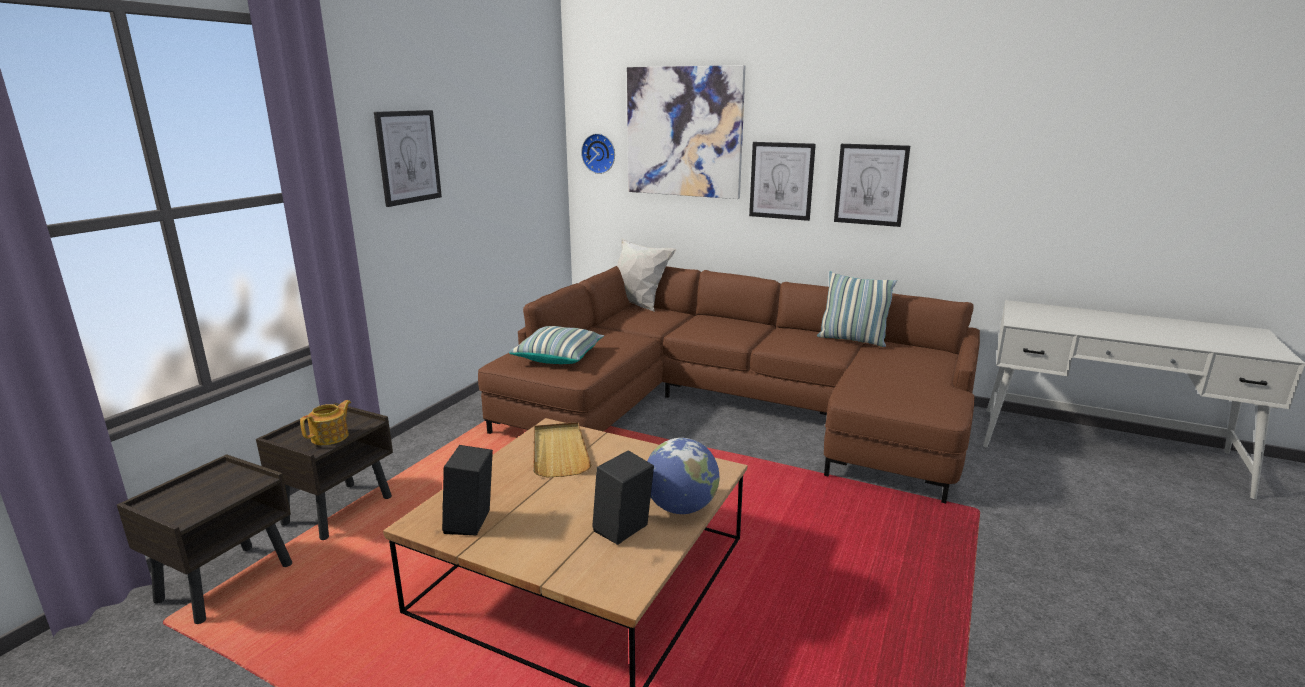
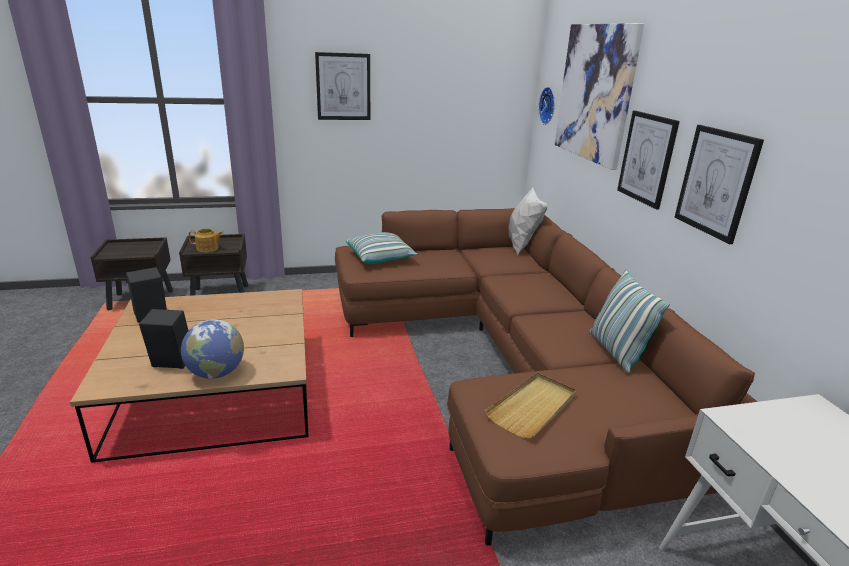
camera: 50 degrees right, 5 degrees up
(559, 452) = (258, 309): beige tray -> beige tray (533, 407)

